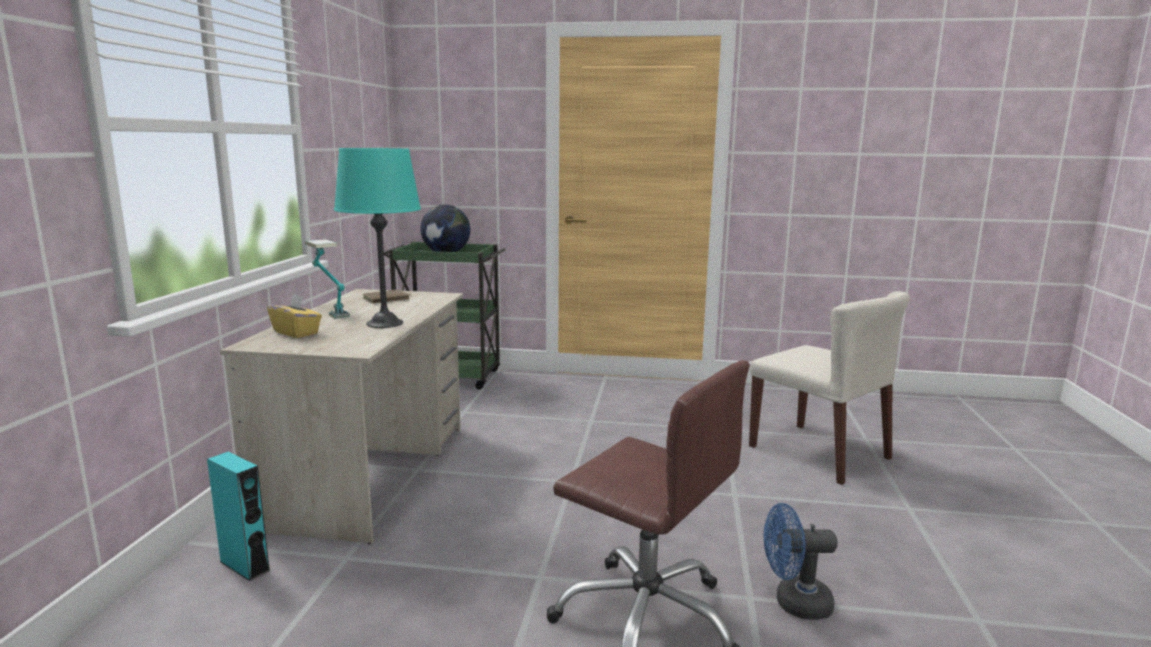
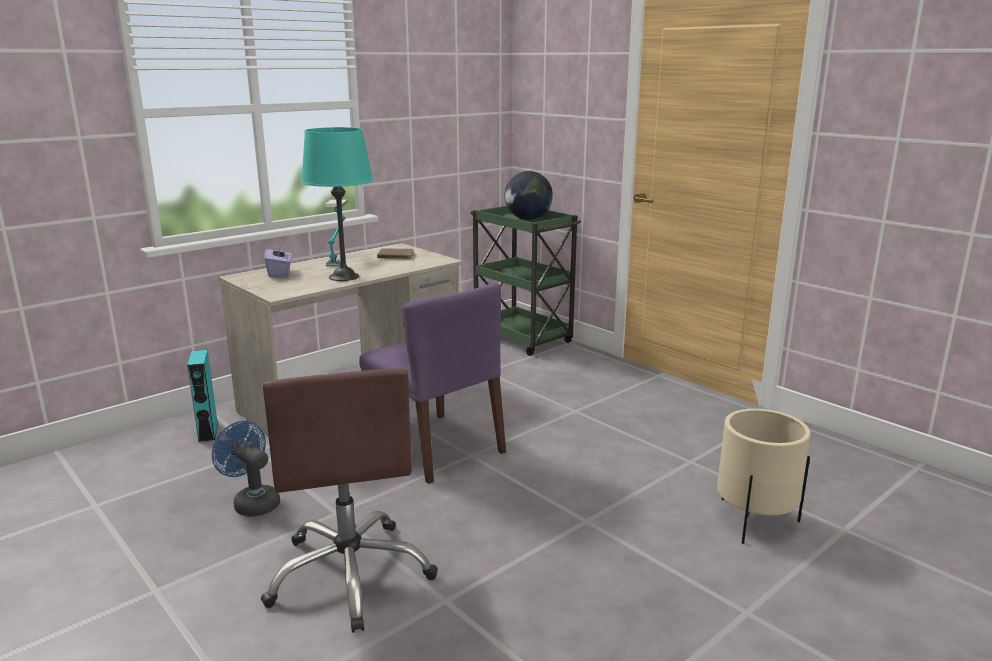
camera: 40 degrees right, 5 degrees up
(296, 333) = (280, 273): yellow tissue box -> purple tissue box
(530, 485) = (437, 447): none -> purple chair
(794, 603) = (470, 624): blue fan -> blue fan (252, 502)
(820, 452) = (754, 520): beige chair -> beige planter

